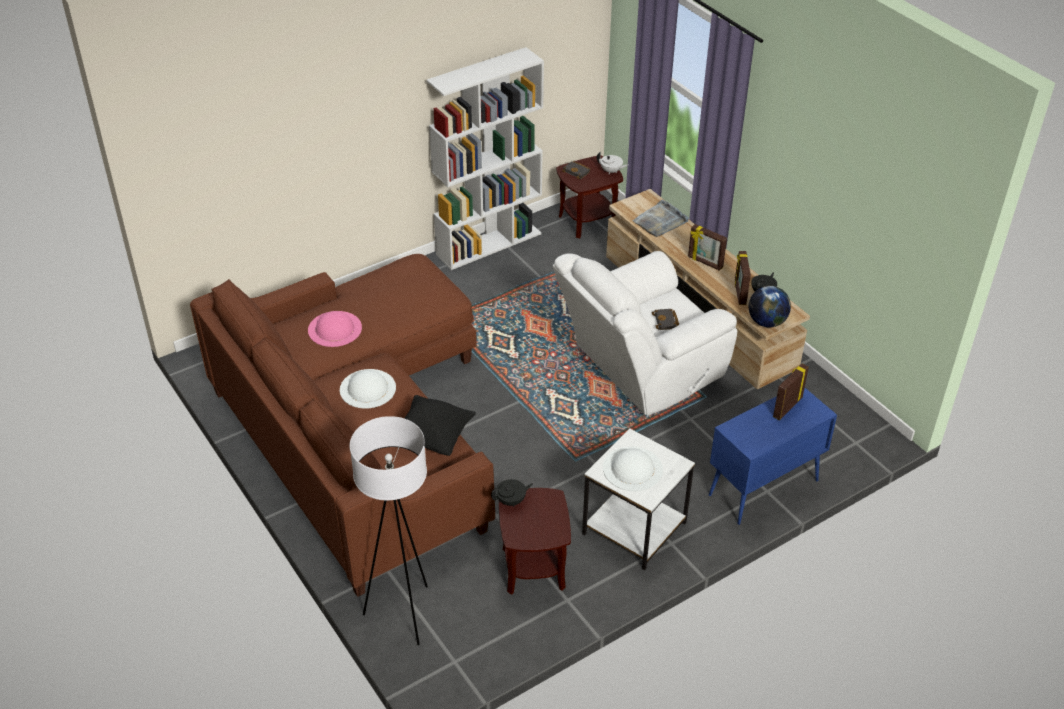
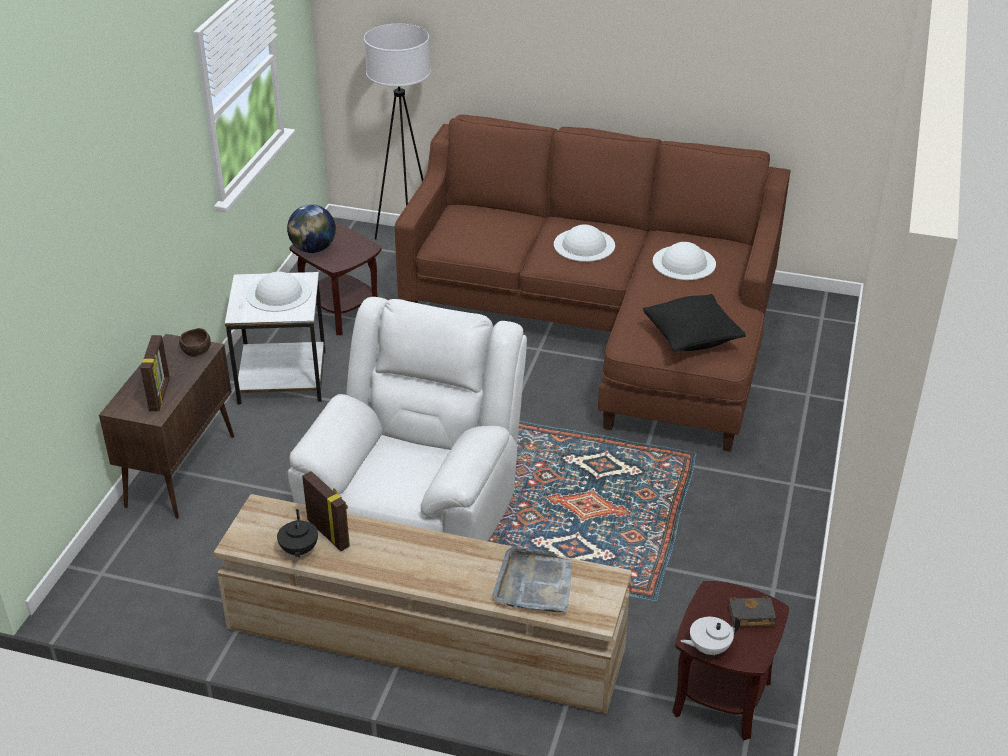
camera: 140 degrees right, 5 degrees down
(334, 328) = (684, 262): pink hat -> white hat
(433, 438) = (479, 242): black pillow -> black pillow (691, 340)
(489, 243) = (786, 576): white bookcase -> none
(511, 501) = (366, 248): black teapot -> none
(666, 321) = (389, 461): black book -> none
(705, 262) = (412, 552): picture frame -> none
(739, 431) = (196, 351): none -> brown bowl
(762, 488) = (181, 470): blue cabinet -> brown cabinet
(766, 322) = (263, 512): globe -> globe (313, 249)

